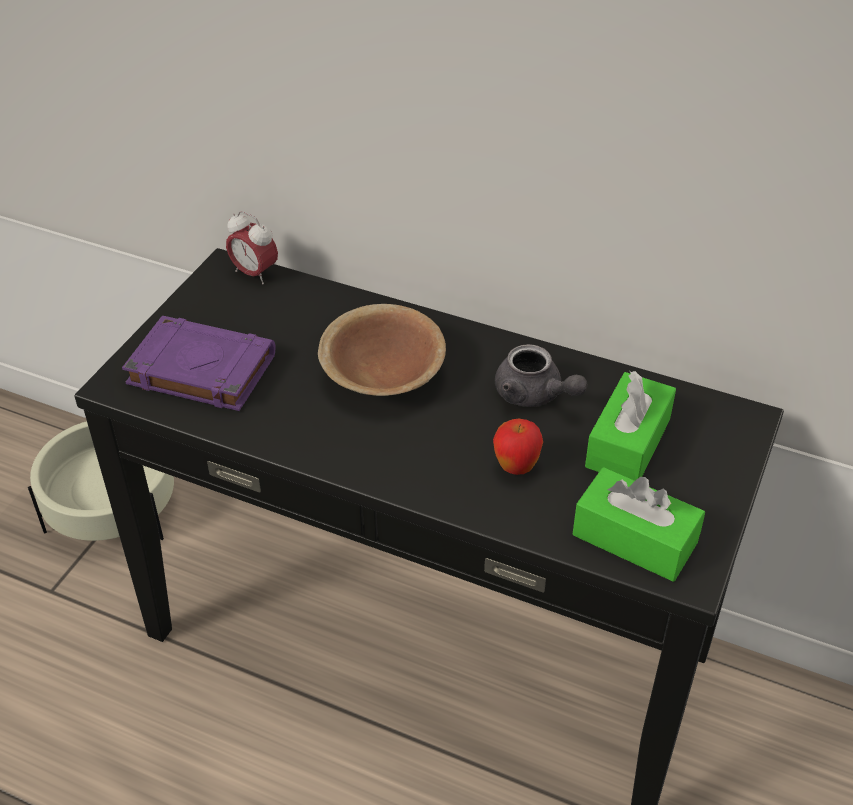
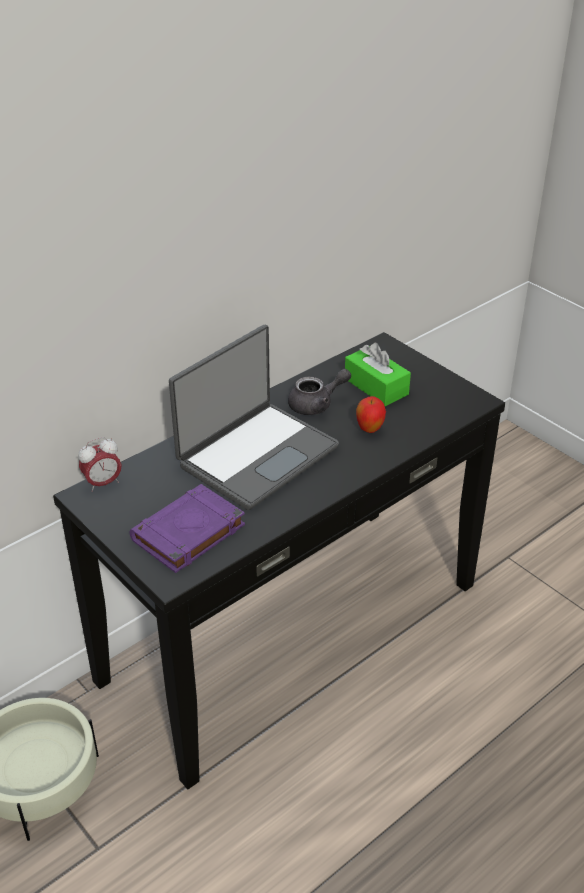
camera: 65 degrees left, 5 degrees down
(383, 375) = (256, 455): brown bowl -> laptop
(634, 539) = (445, 408): green tissue box -> none

